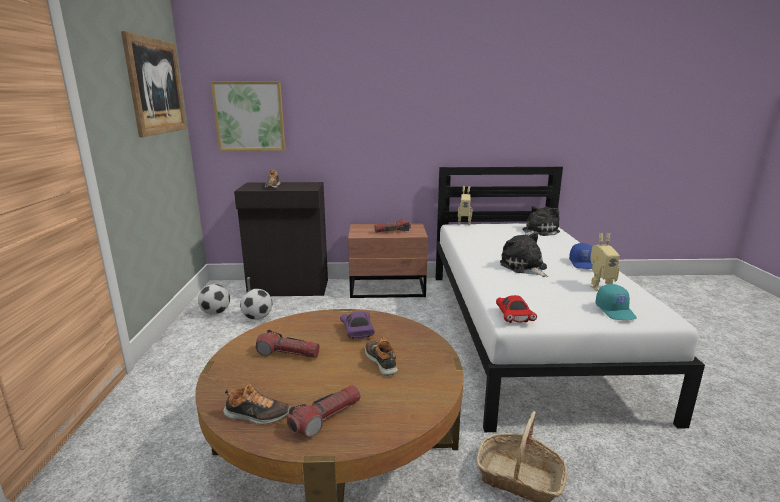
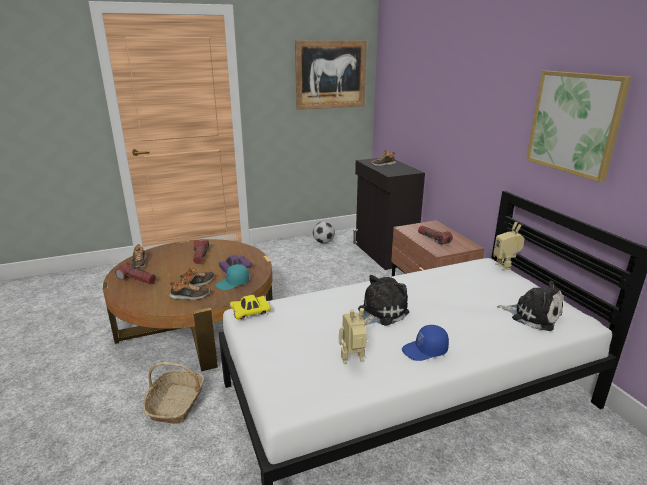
camera: 70 degrees right, 5 degrees up
(249, 116) = (398, 102): picture -> picture (574, 123)
(257, 318) = (327, 257): football -> none
(416, 369) = (190, 296): none -> shoe
(514, 316) = (250, 313): red toy car -> yellow toy car
(599, 286) = (353, 361): toy robot -> toy robot turned 105 degrees clockwise
(615, 311) = (285, 368): turquoise cap -> turquoise cap (233, 283)

